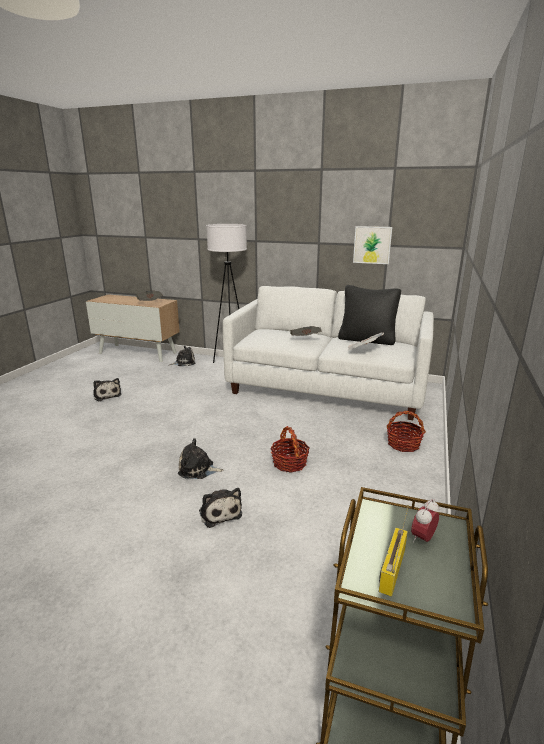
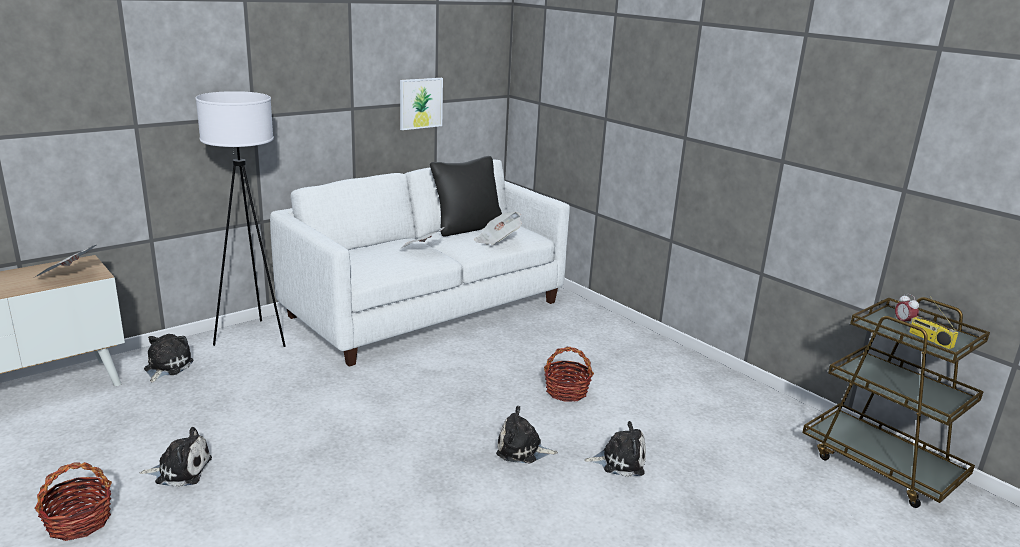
camera: 60 degrees left, 0 degrees up
(198, 469) = (522, 450): plush toy -> plush toy turned 60 degrees clockwise
(403, 444) = (592, 326): basket -> basket (79, 522)

